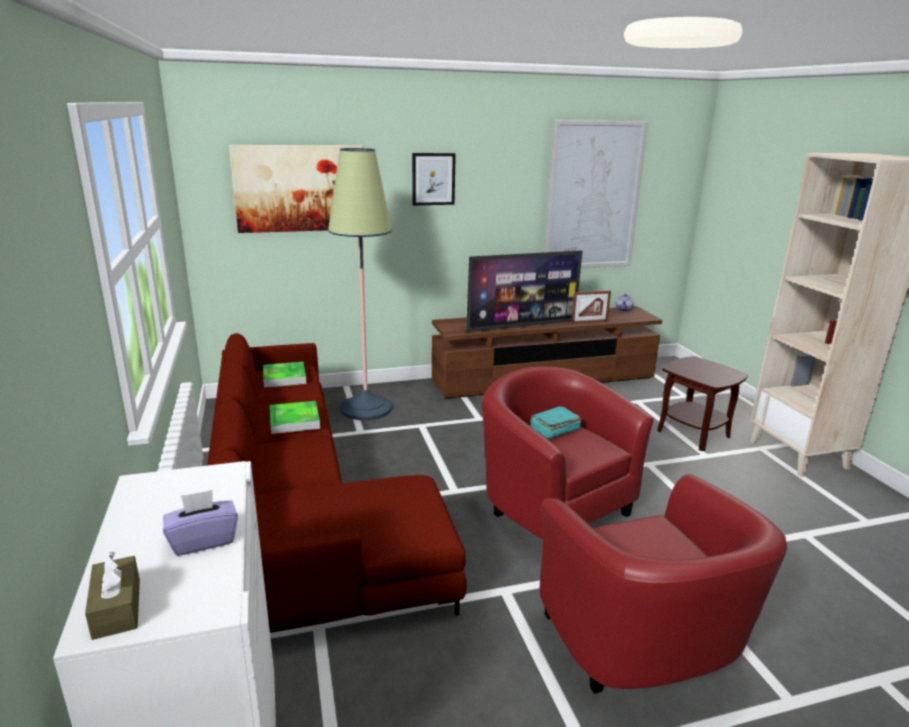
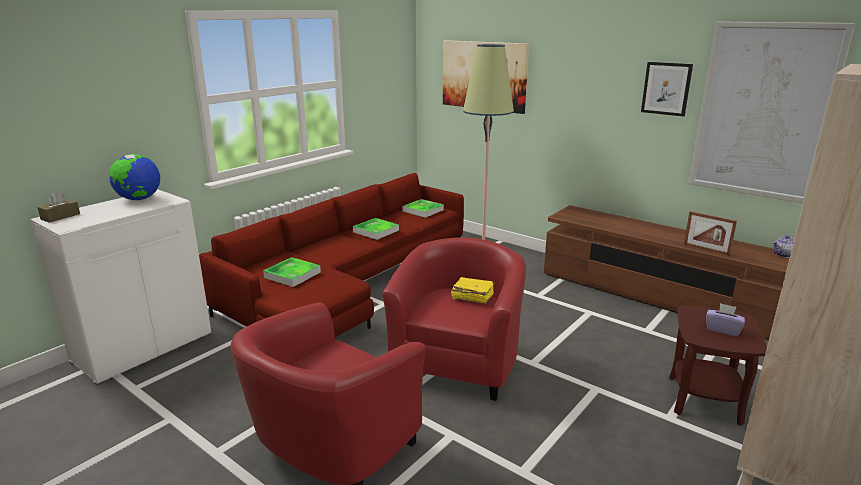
camera: 55 degrees right, 0 degrees up
(156, 502) = (139, 199): none -> globe
(203, 540) = (113, 213): purple tissue box -> purple tissue box (722, 329)
(349, 511) = (292, 275): none -> tray
(433, 179) = (584, 76): picture -> picture (666, 88)
(521, 326) = (628, 231): television -> none
(554, 430) = (472, 297): turquoise book -> yellow book

